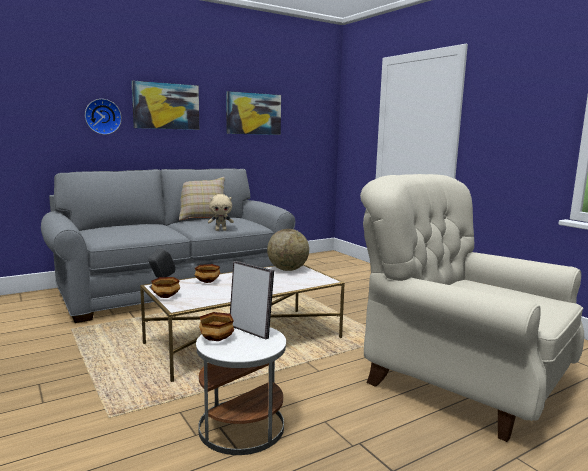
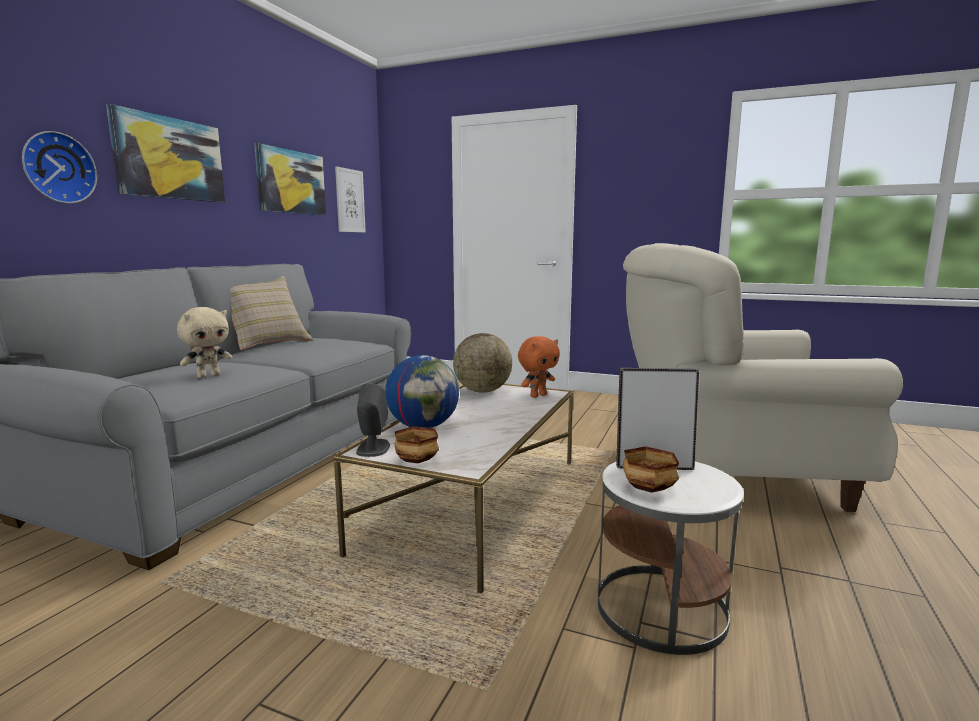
camera: 35 degrees left, 0 degrees up
(208, 281) = (423, 426): bowl -> globe
(221, 230) = (335, 354): beige plush toy -> beige plush toy (208, 376)
(306, 123) = (350, 201): none -> picture
(313, 279) = (538, 395): none -> orange plush toy

